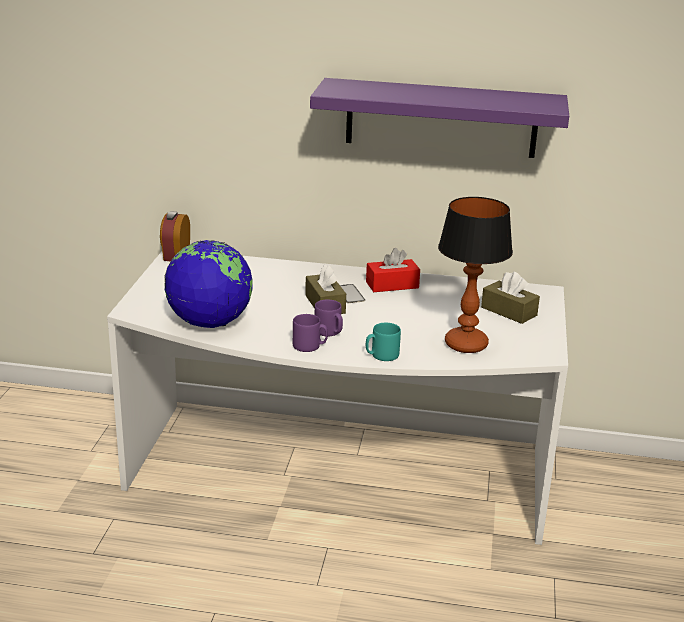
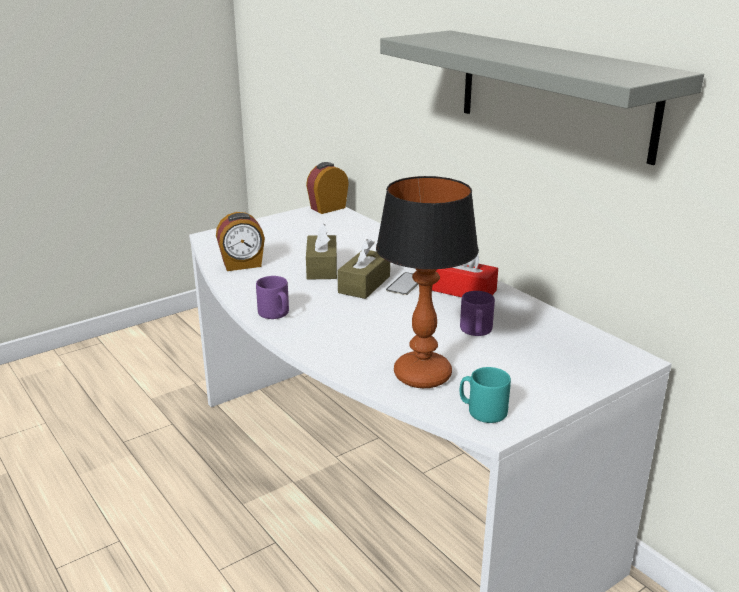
camera: 45 degrees right, 0 degrees up
(209, 323) = (242, 265): globe -> alarm clock
(329, 332) = (317, 309): purple mug -> purple mug (476, 331)
(381, 355) = (318, 349): turquoise mug -> turquoise mug (482, 411)
(441, 118) = (554, 93): purple shelf -> grey shelf
(509, 311) = (541, 363): brown tissue box -> brown tissue box (322, 267)

